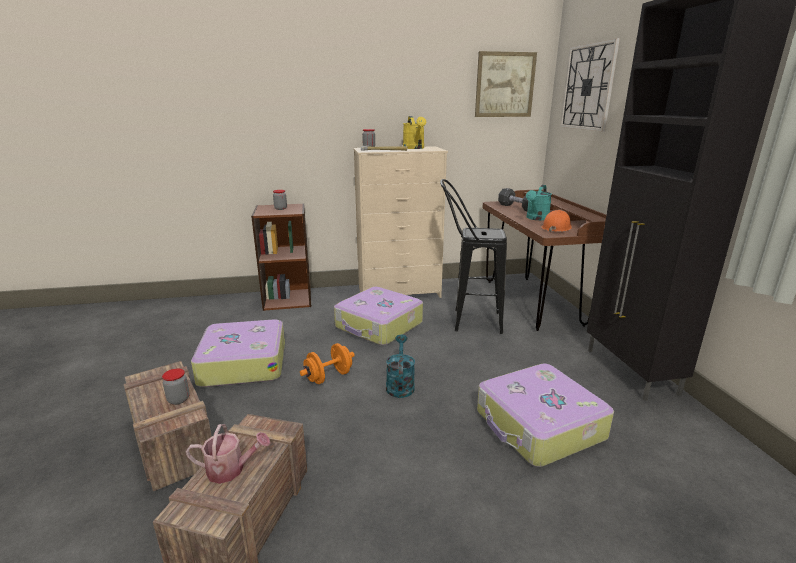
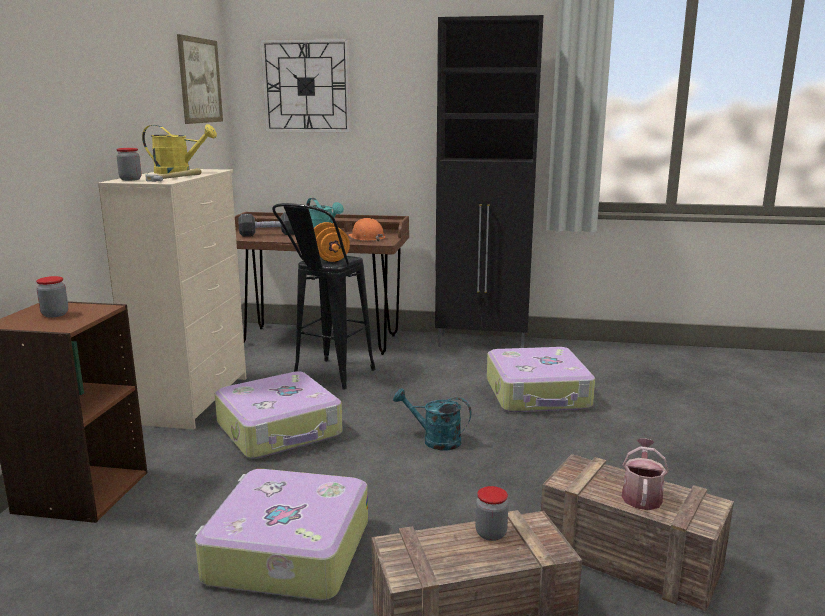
camera: 70 degrees left, 5 degrees down
(328, 377) = (385, 482): orange dumbbell -> orange dumbbell (330, 258)

